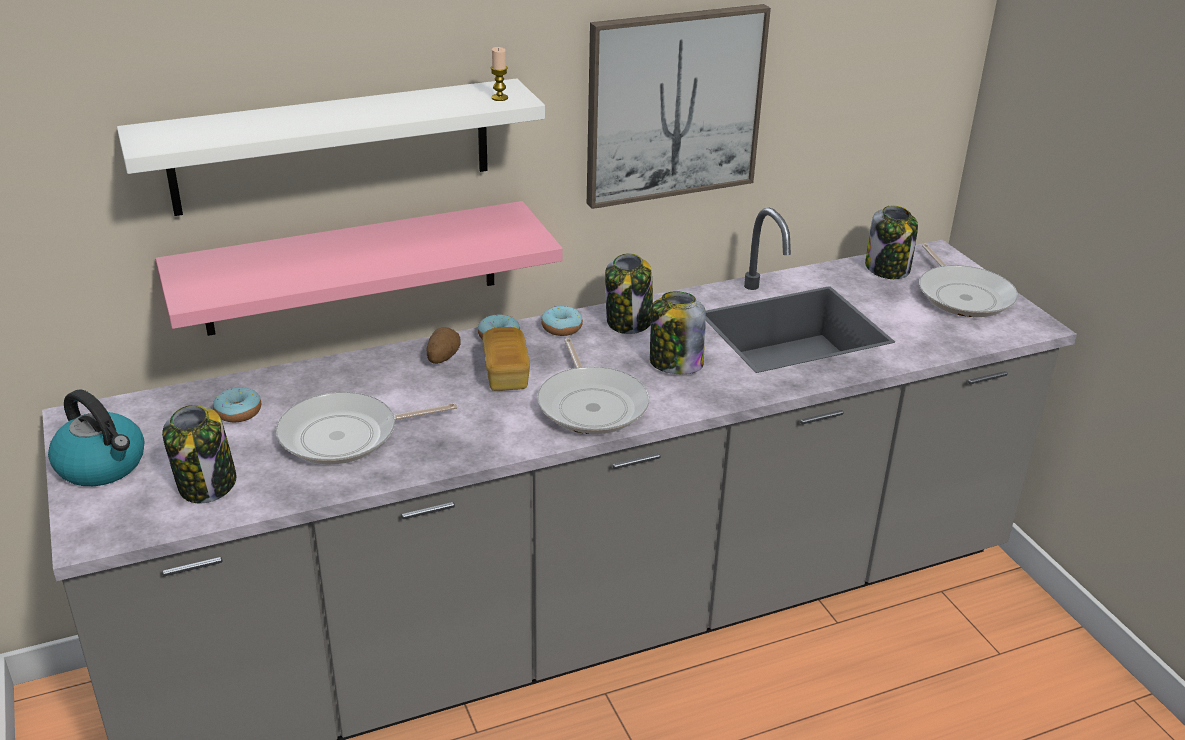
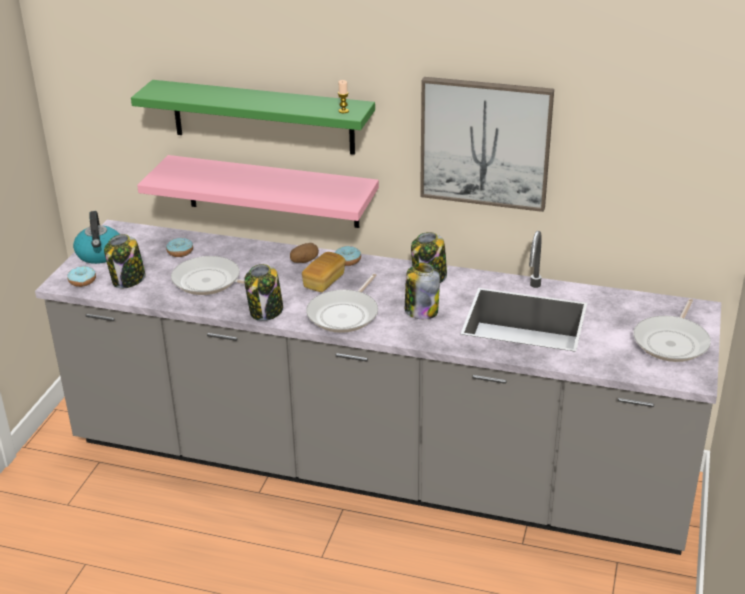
camera: 40 degrees right, 0 degrees up
(332, 146) = (262, 117): white shelf -> green shelf
(562, 328) = (387, 268): donut -> donut (82, 281)
(888, 269) = (645, 306): jar -> jar (266, 311)

